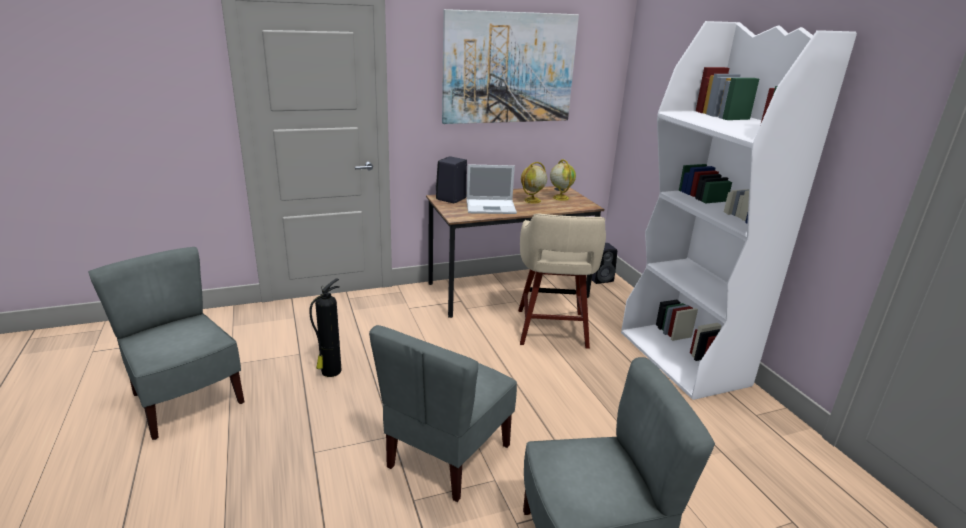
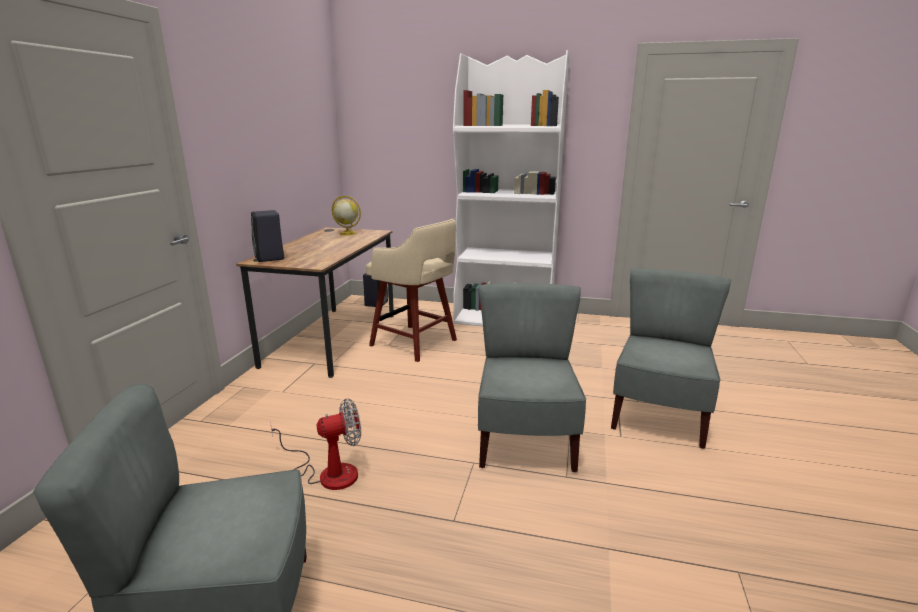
camera: 55 degrees left, 5 degrees down
(330, 372) = (328, 472): fire extinguisher -> fan
(447, 456) = (525, 442): grey chair -> grey chair turned 150 degrees counterclockwise
(491, 207) = (320, 252): laptop -> none
(509, 68) = (272, 110): picture -> none
(532, 201) = (335, 240): globe -> none

